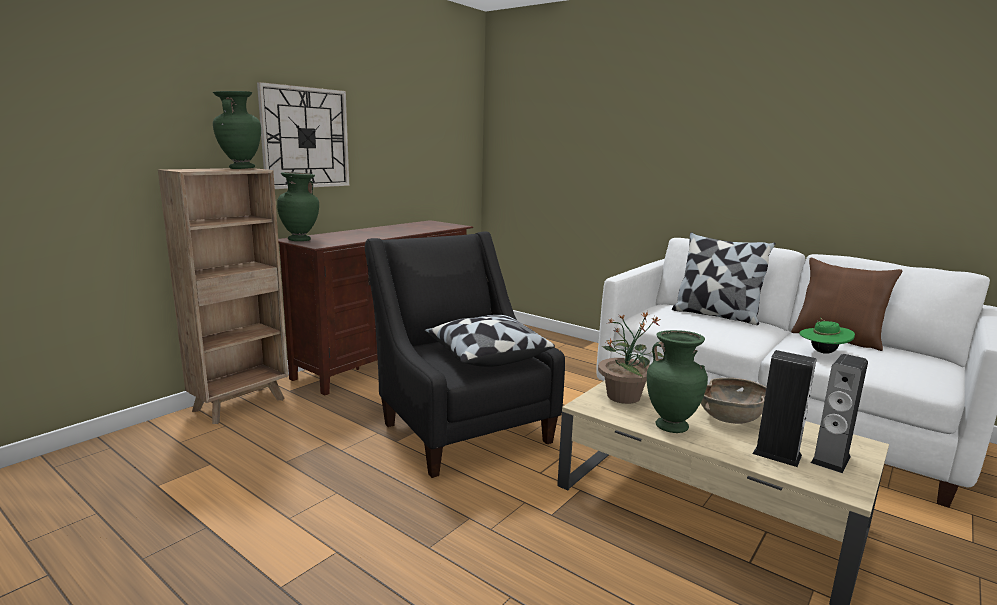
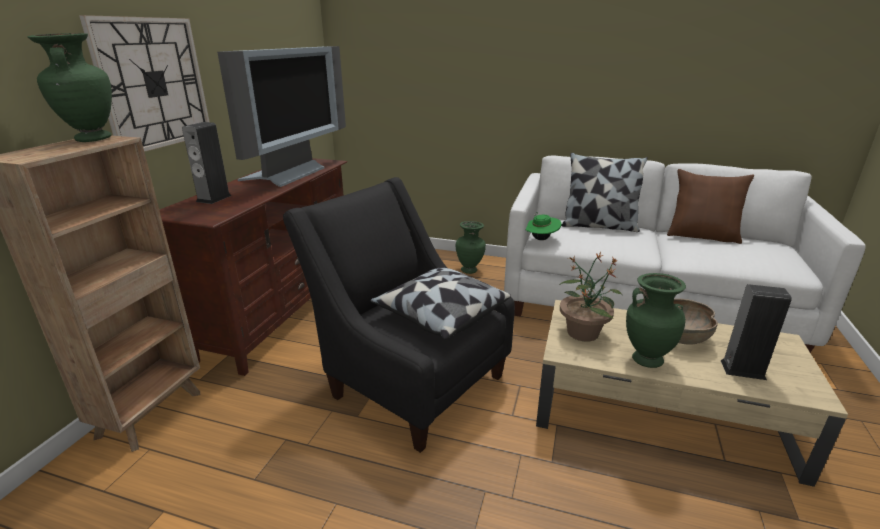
camera: 20 degrees left, 10 degrees up
(300, 240) = (179, 212): green vase -> green vase (469, 270)
(410, 229) = (288, 175): none -> television
(823, 352) = (707, 254): green hat -> green hat (540, 239)
(830, 459) = (779, 364): speaker -> speaker (214, 198)

